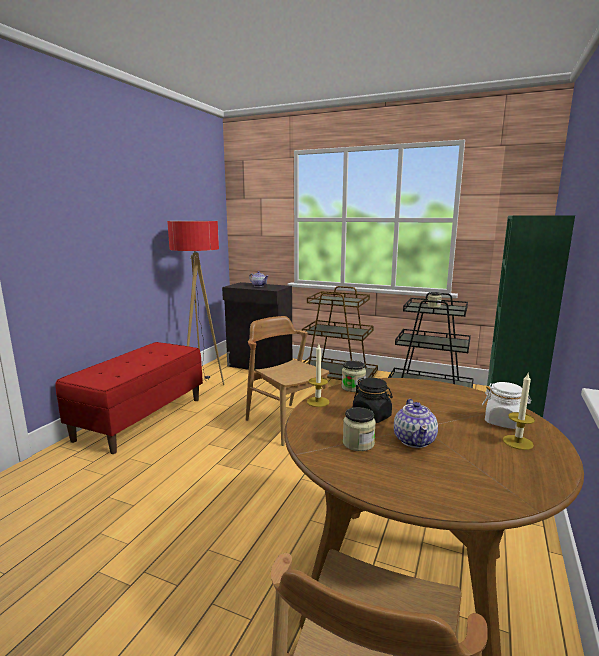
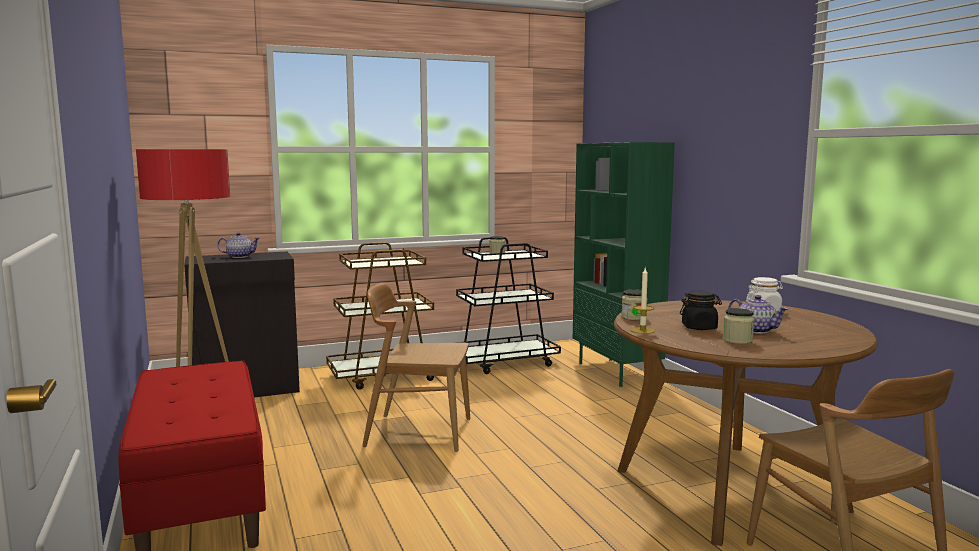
camera: 45 degrees left, 5 degrees down
(517, 442) = (795, 316): candle -> none

